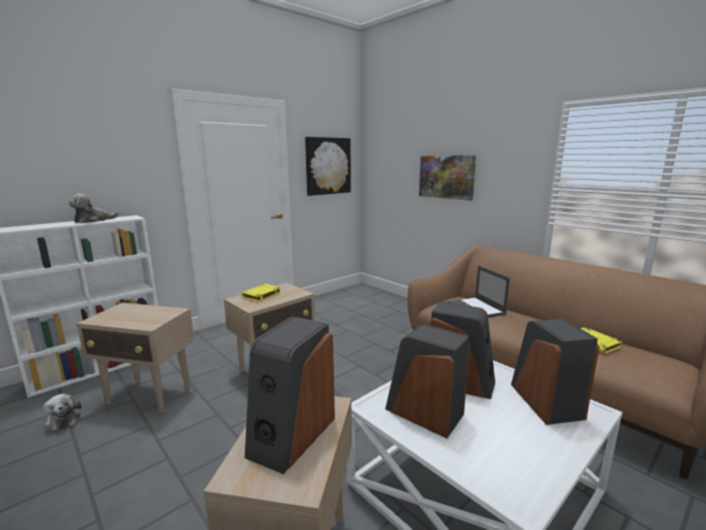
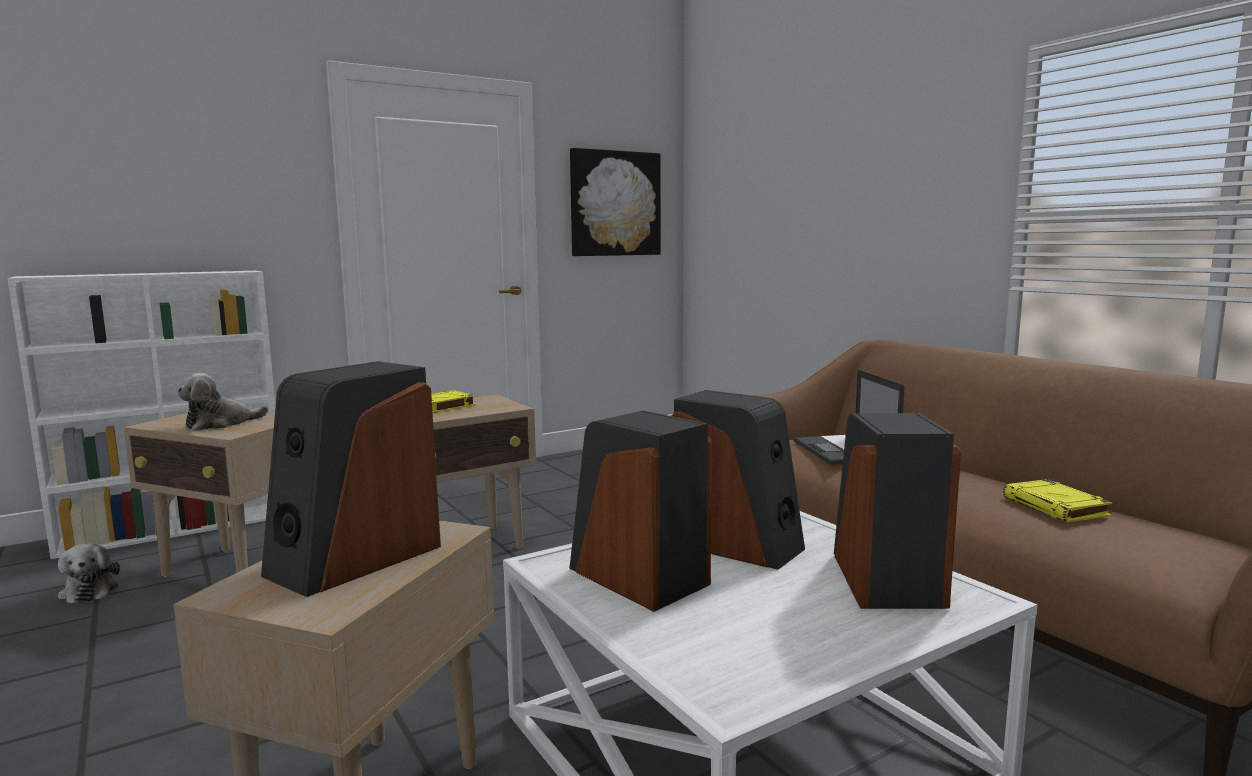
camera: 10 degrees right, 5 degrees down
(93, 220) = (181, 272): plush toy -> plush toy (221, 424)
(446, 177) = (827, 213): picture -> none

